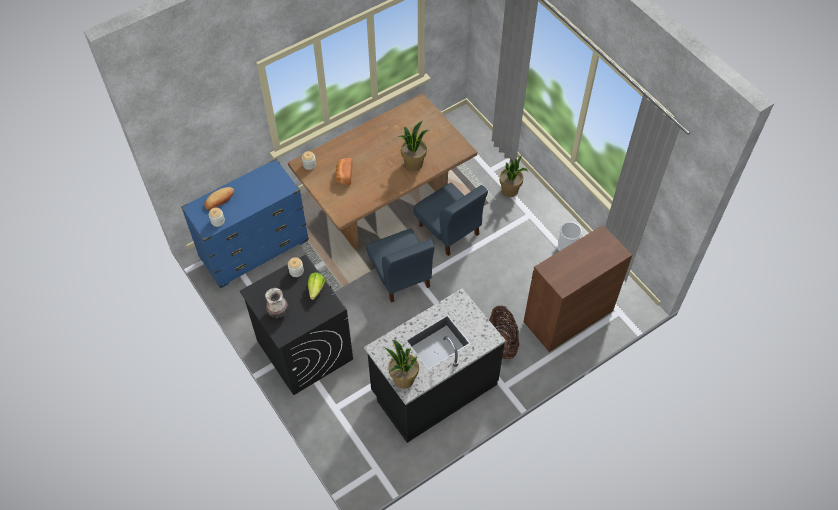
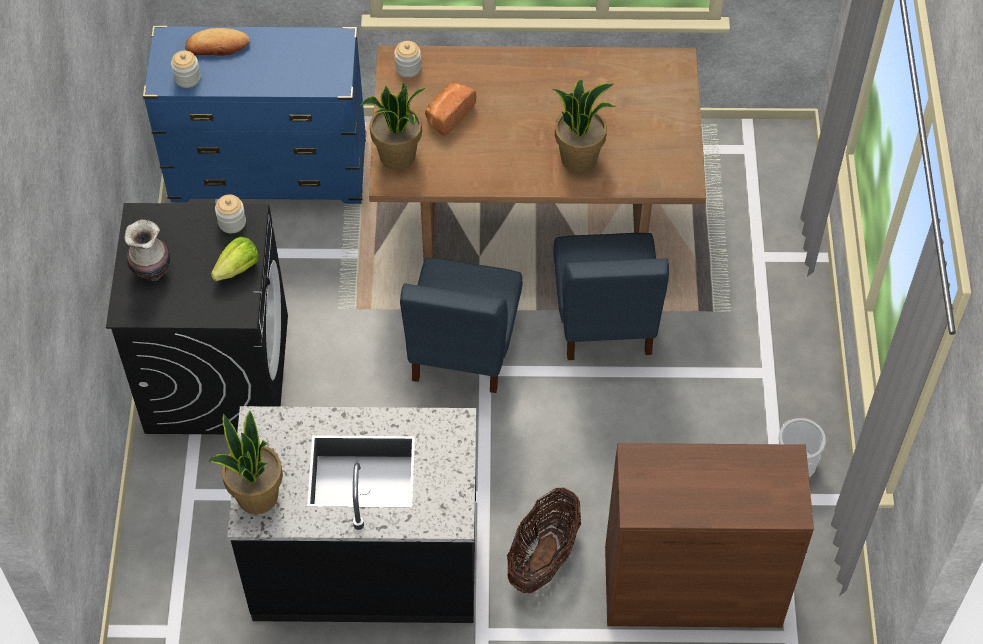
camera: 35 degrees right, 0 degrees up
(510, 191) = (767, 312): potted plant -> potted plant (398, 156)

